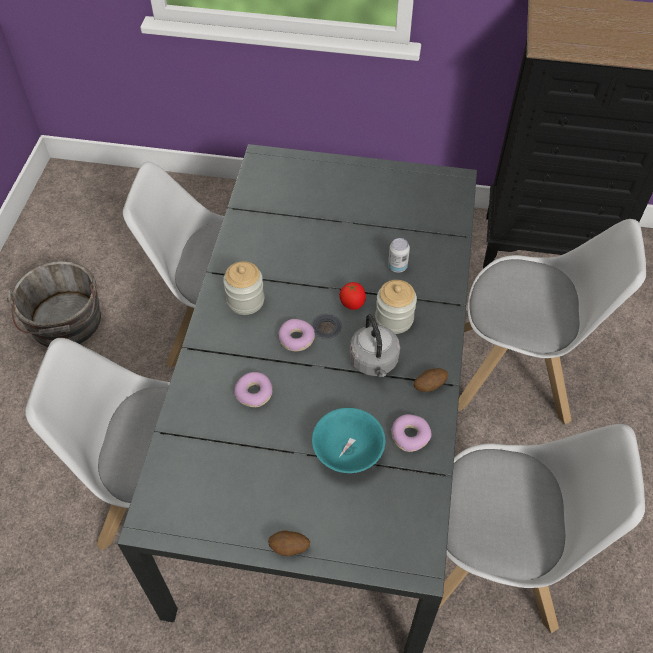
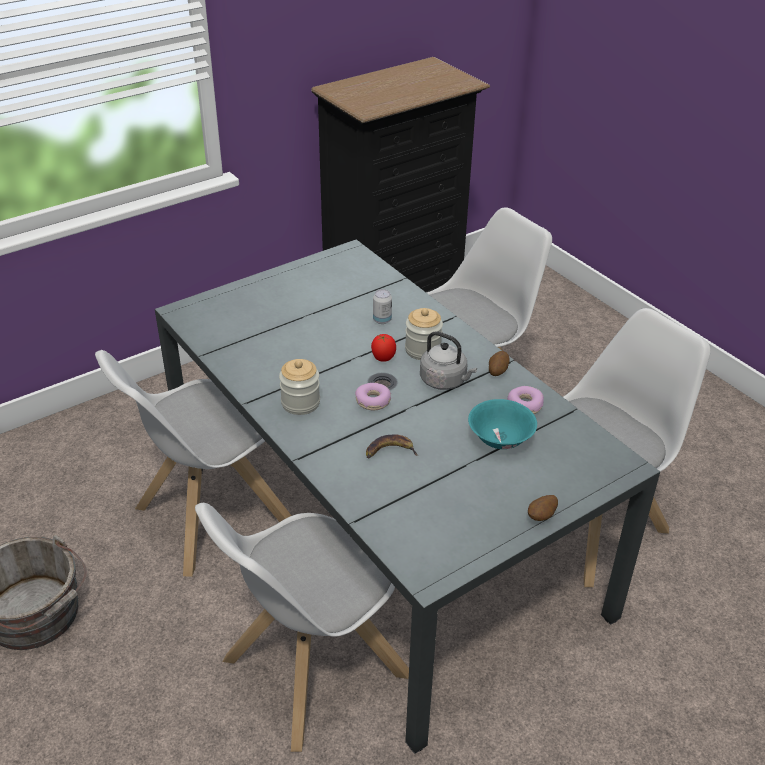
camera: 45 degrees left, 15 degrees down
(254, 393) = (389, 451): donut -> banana

